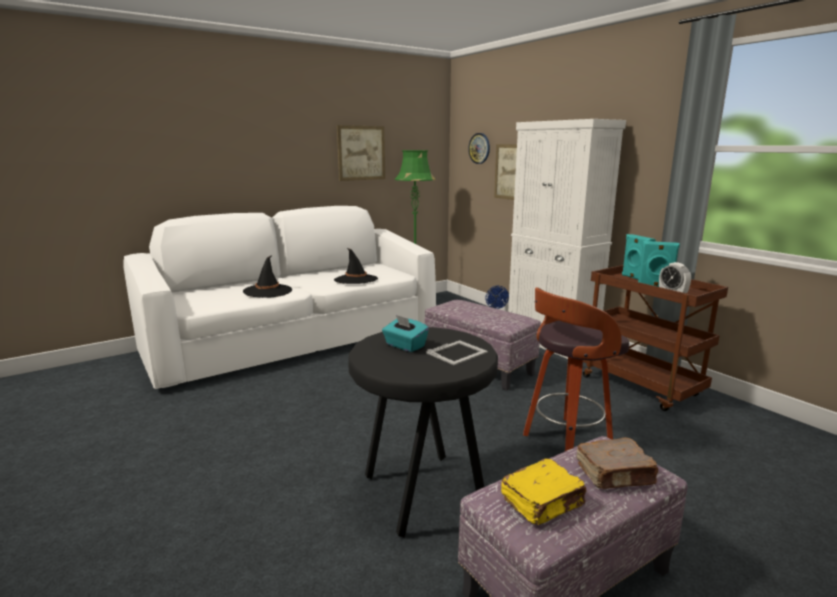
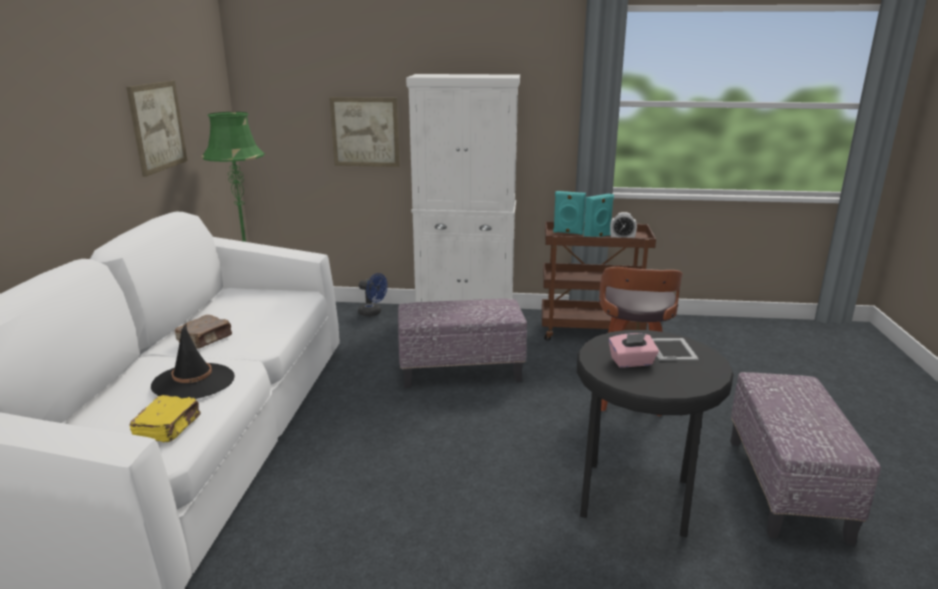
camera: 50 degrees left, 5 degrees up
(356, 279) = (265, 320): black hat -> none
(405, 346) = (632, 362): turquoise tissue box -> pink tissue box
(479, 148) = (296, 102): wall clock -> none
(543, 503) = (818, 430): yellow book -> yellow book (169, 428)
(615, 475) = (801, 392): brown book -> brown book (205, 339)

